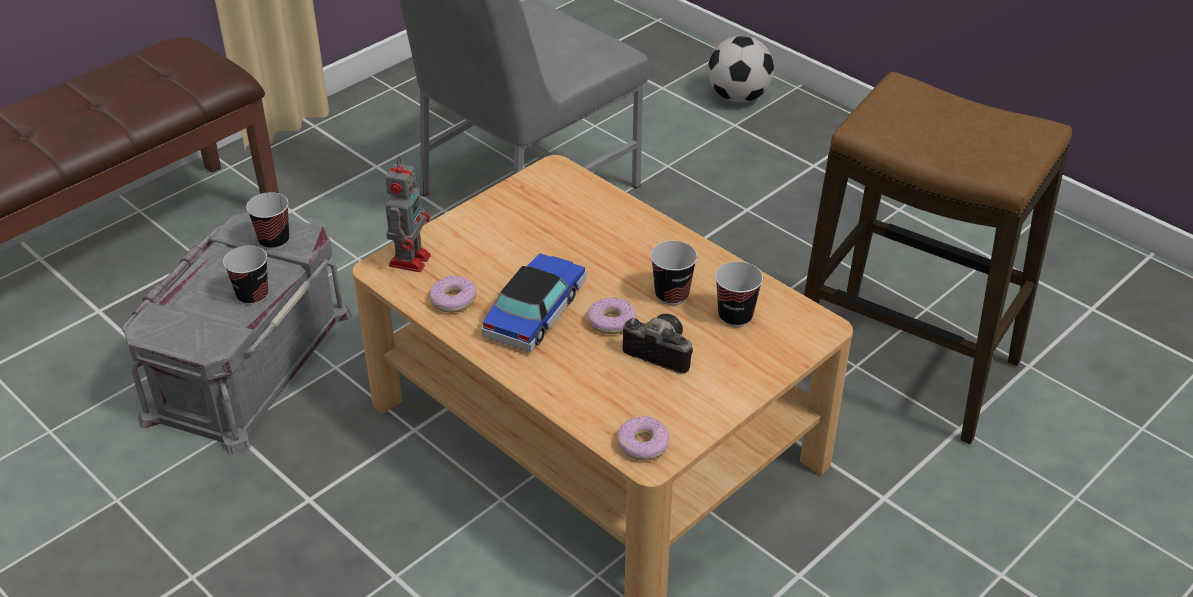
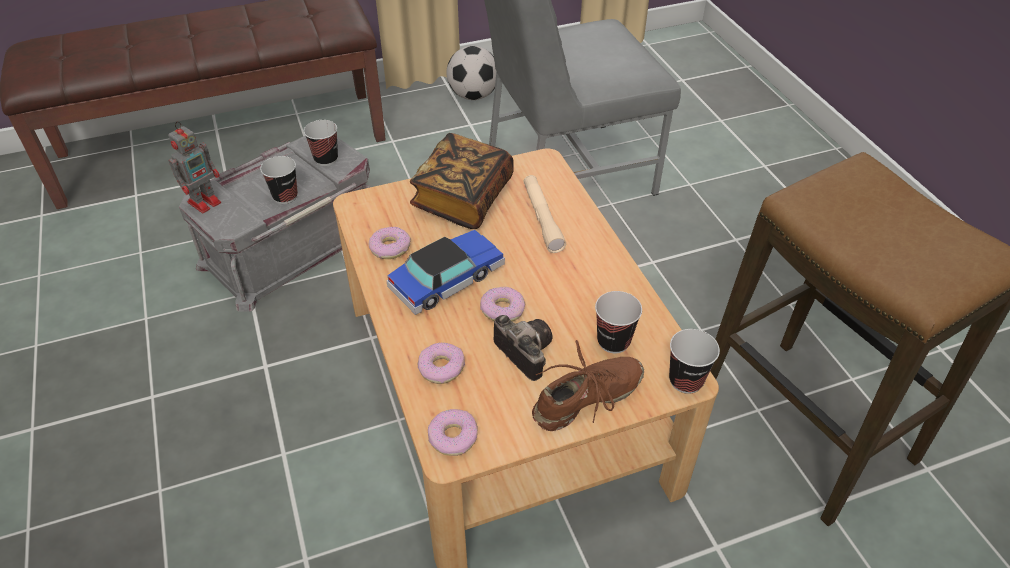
camera: 25 degrees right, 5 degrees up
(410, 259) = (382, 203): toy robot -> toy robot (205, 201)
(495, 230) = (463, 198): none -> book
(588, 391) = (441, 368): none -> donut
(592, 226) = (542, 219): none -> beige flashlight
(672, 295) = (570, 302): cup -> cup (686, 380)
(738, 97) = (780, 144): football -> football (473, 96)
(744, 373) = (587, 400): none -> brown shoe

